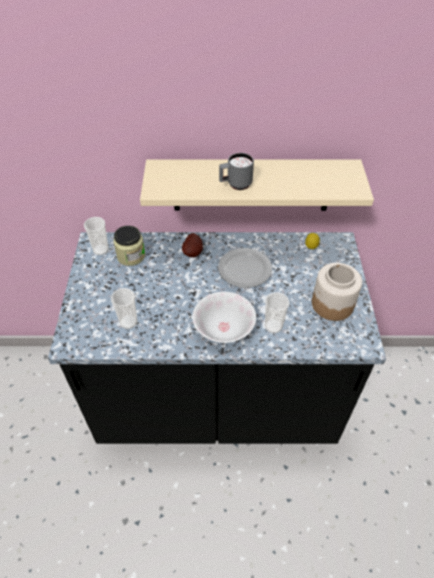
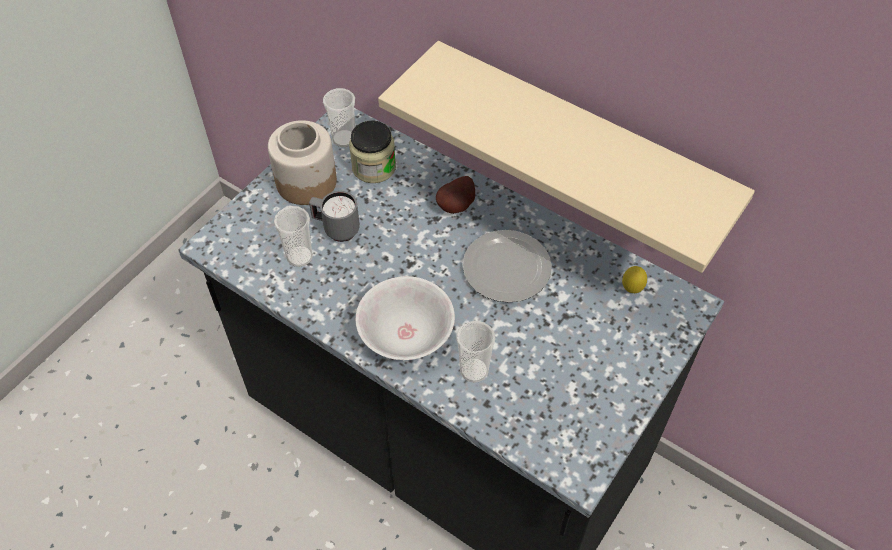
camera: 35 degrees right, 5 degrees up
(235, 185) = (521, 138): grey mug -> grey mug (336, 229)
(332, 304) = (585, 388): jar -> jar (307, 181)

